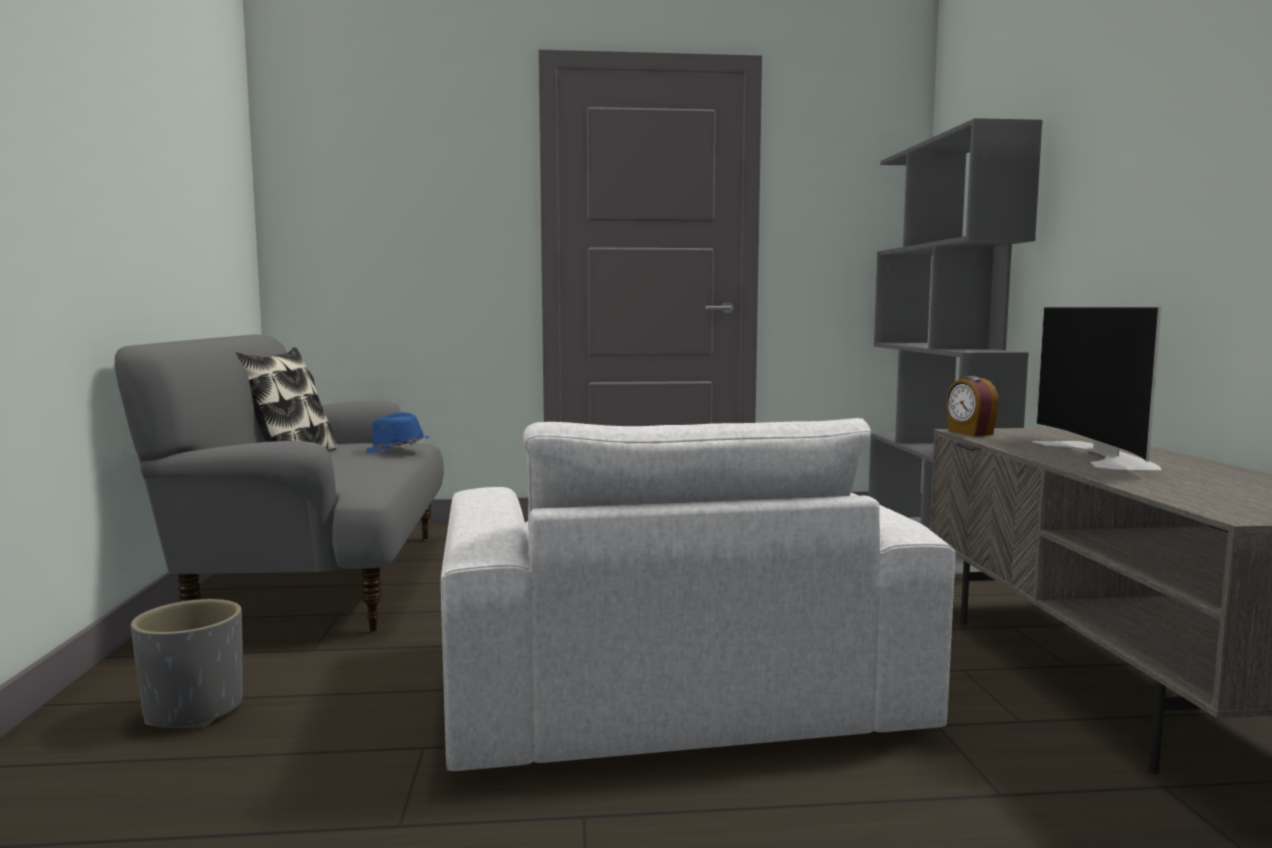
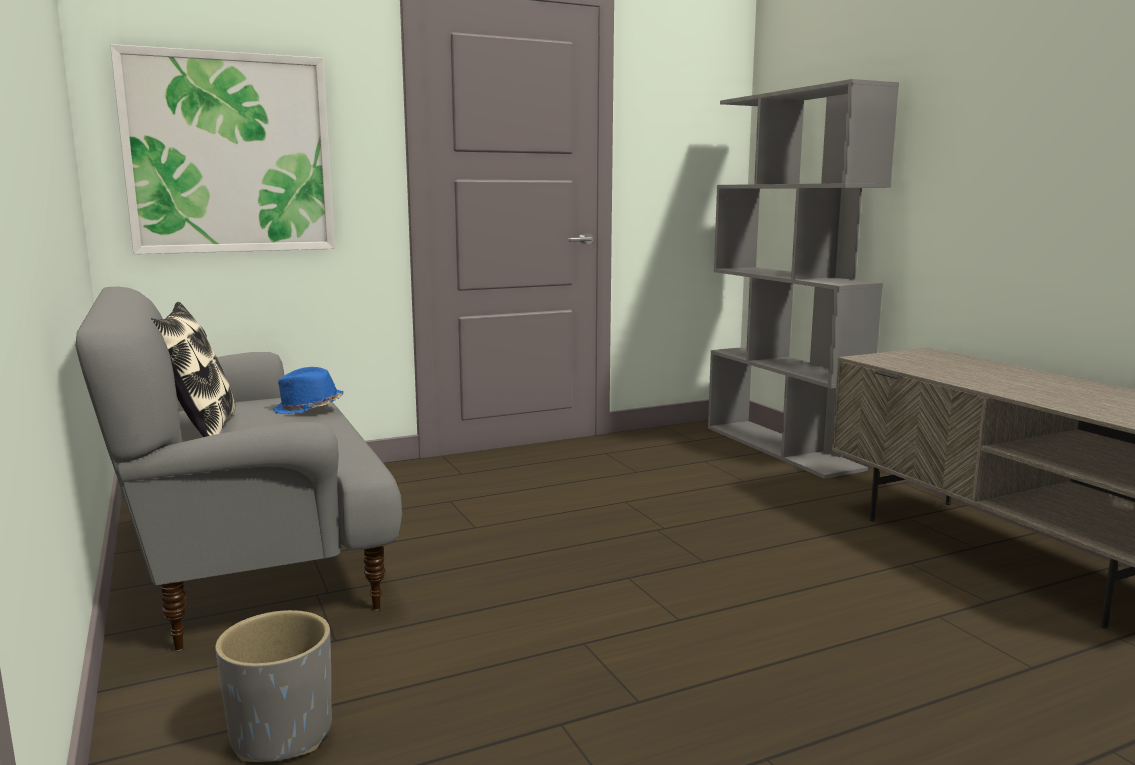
camera: 20 degrees left, 5 degrees up
(378, 225) = (229, 154): none -> picture
(668, 682) = (704, 614): white armchair -> none
(969, 433) = (873, 360): alarm clock -> none
(1101, 454) = (1004, 378): television -> none

